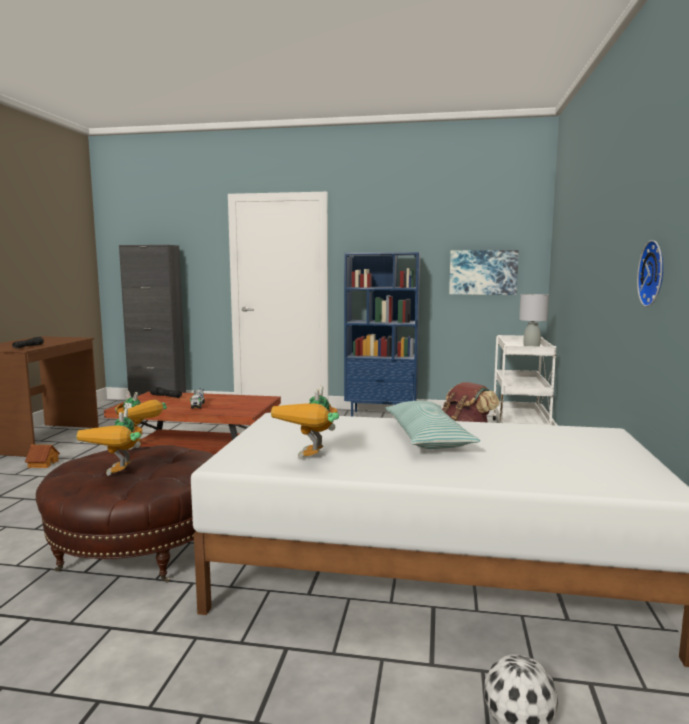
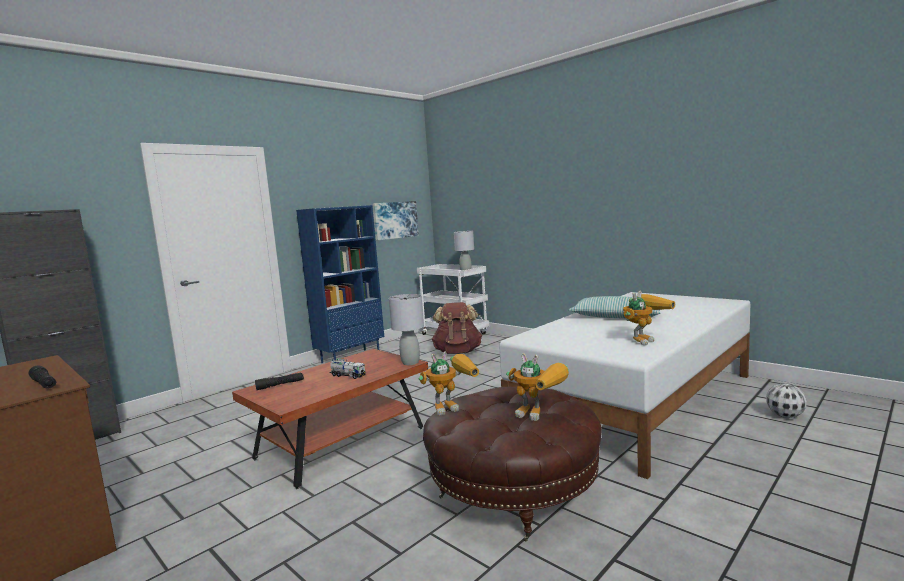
camera: 55 degrees left, 0 degrees up
(43, 464) = (164, 543): toy house -> none
(246, 413) = (410, 362): none -> grey table lamp
(312, 460) = (643, 339): toy robot -> toy robot turned 90 degrees counterclockwise
(655, 273) = (648, 204): wall clock -> none

